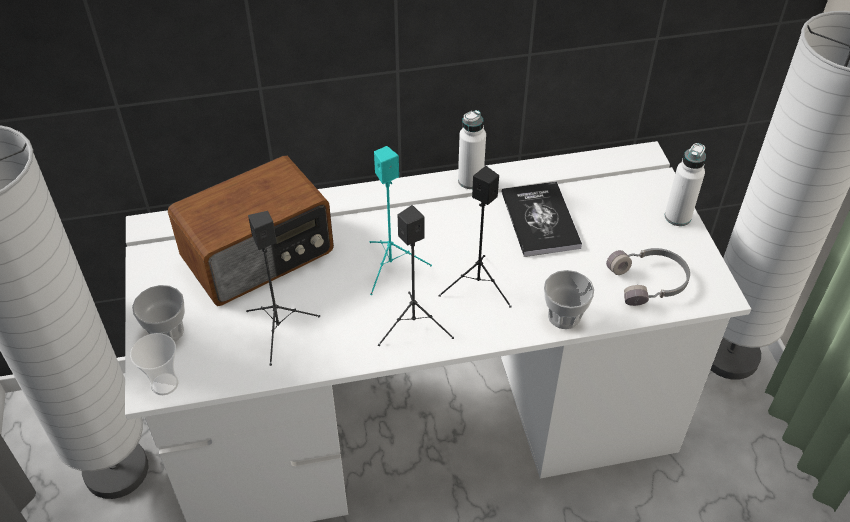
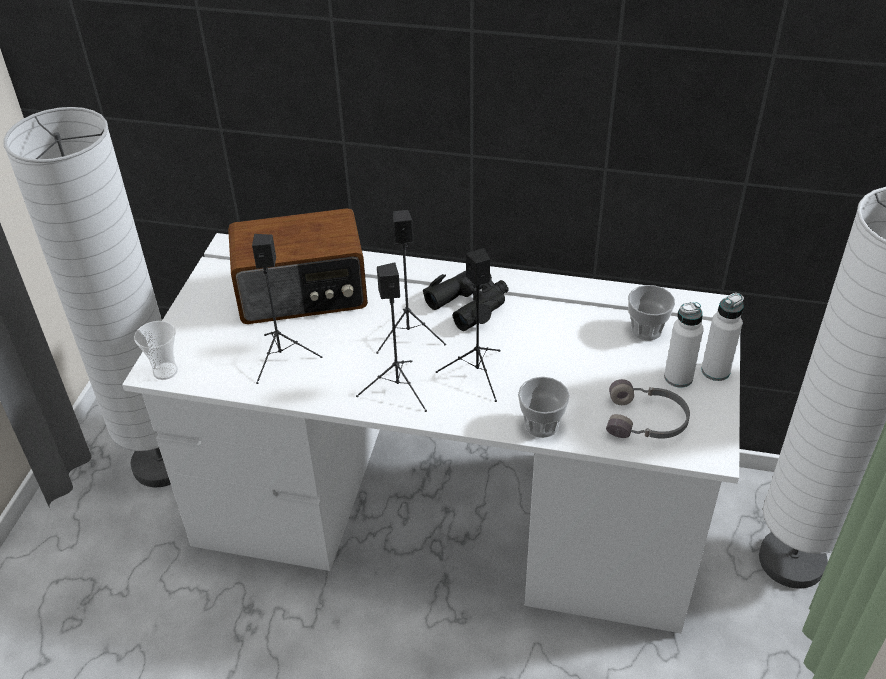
camera: 25 degrees right, 5 degrees down
(167, 331) = (192, 331): cup -> cup (646, 330)
(391, 266) = (409, 335): turquoise speaker -> black speaker
(429, 217) = (469, 303): none -> black binoculars
(470, 180) = (528, 283): white bottle -> white bottle (678, 377)
(540, 220) = (573, 335): book -> none

